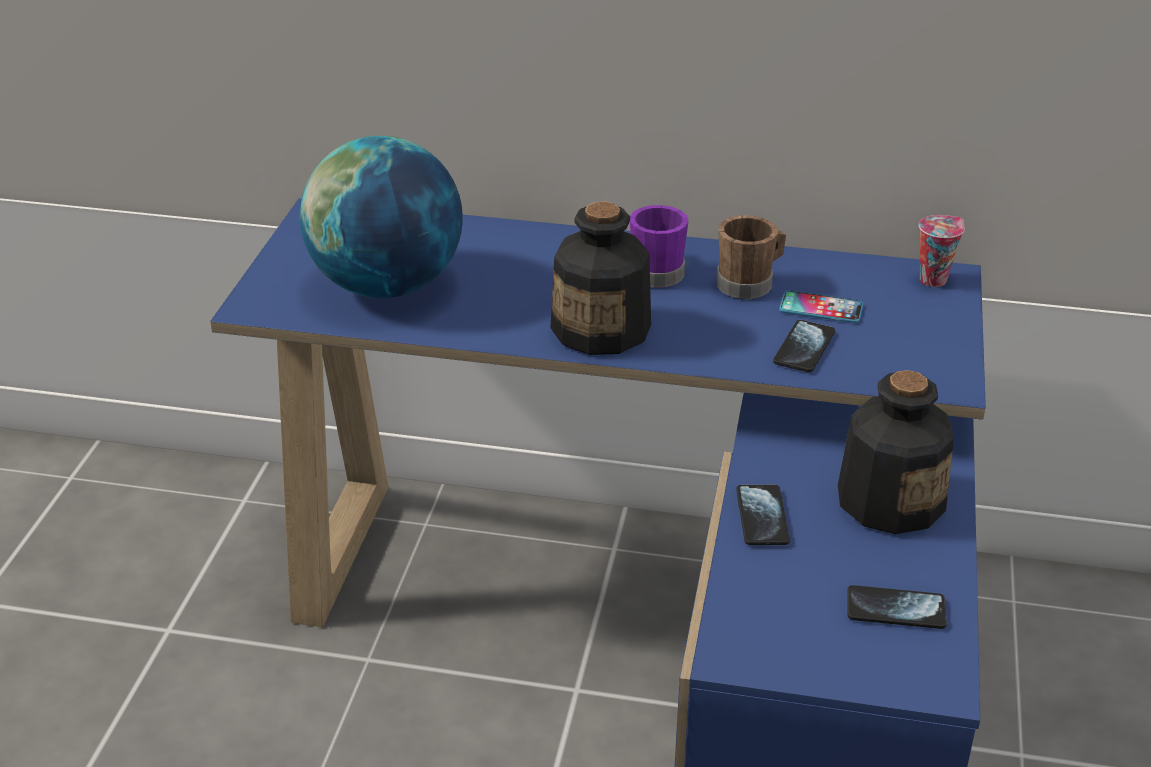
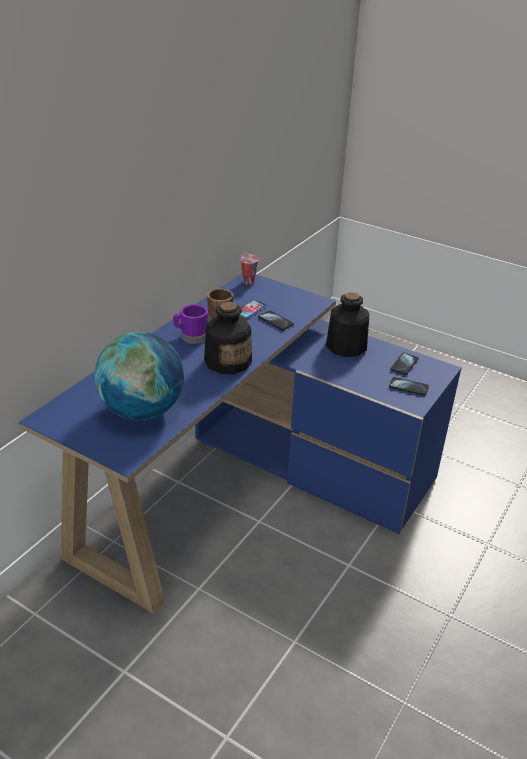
camera: 70 degrees left, 0 degrees up
(762, 517) = (341, 375): phone -> phone (408, 387)

